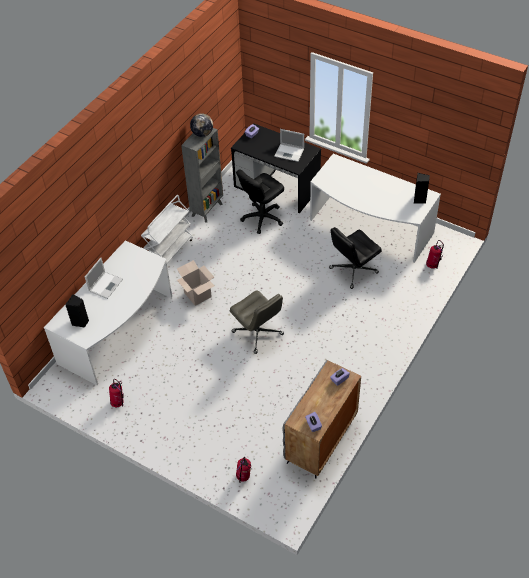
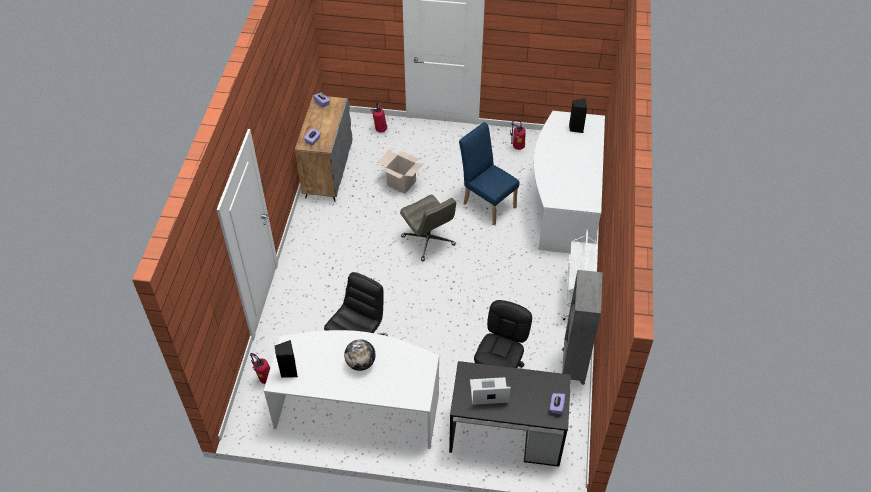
camera: 155 degrees right, 0 degrees up
(106, 284) = (581, 165): laptop -> none
(186, 353) = (487, 203): none -> blue chair
(197, 295) = (513, 259): cardboard box -> cardboard box (401, 183)
(202, 134) = (588, 296): globe -> globe (361, 363)
(258, 333) = (429, 241): grey office chair -> grey office chair turned 150 degrees counterclockwise

